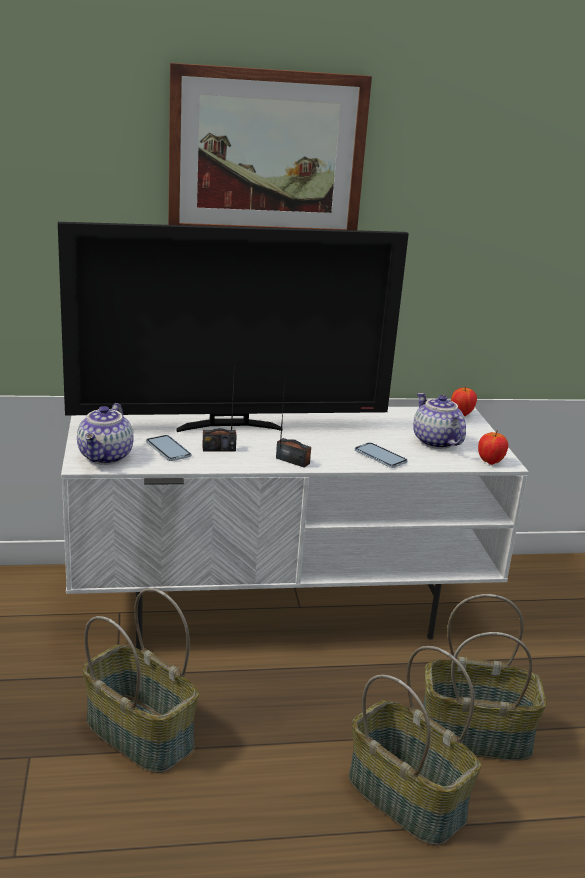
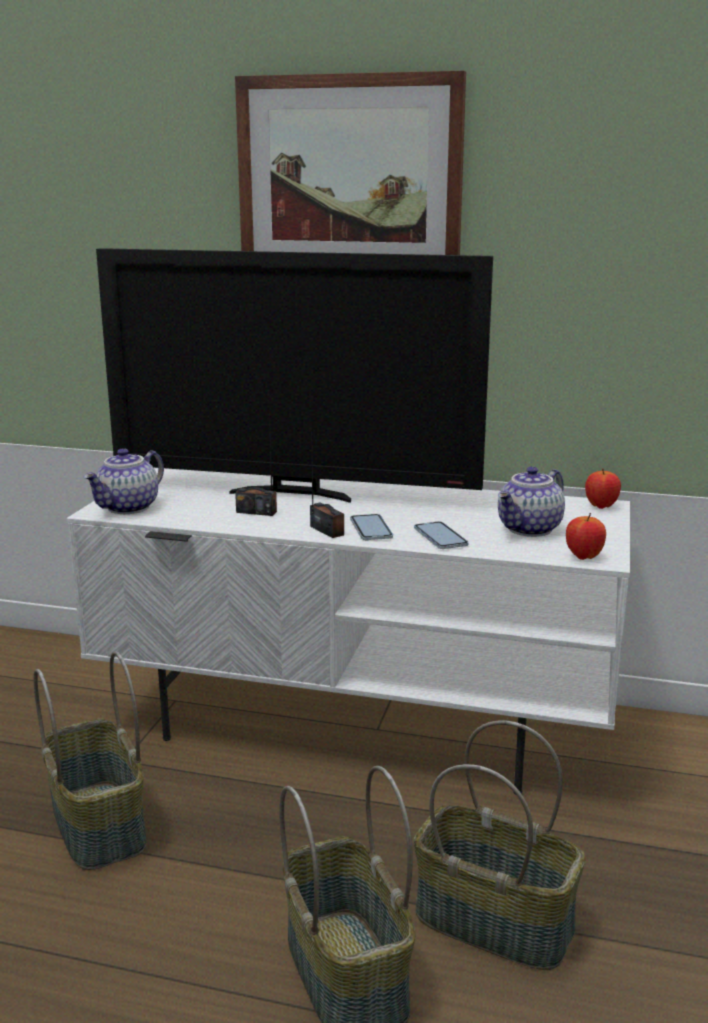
camera: 25 degrees right, 5 degrees down
(168, 449) = (201, 507): phone -> phone (371, 529)
(434, 441) = (530, 529): teapot -> teapot turned 135 degrees counterclockwise

